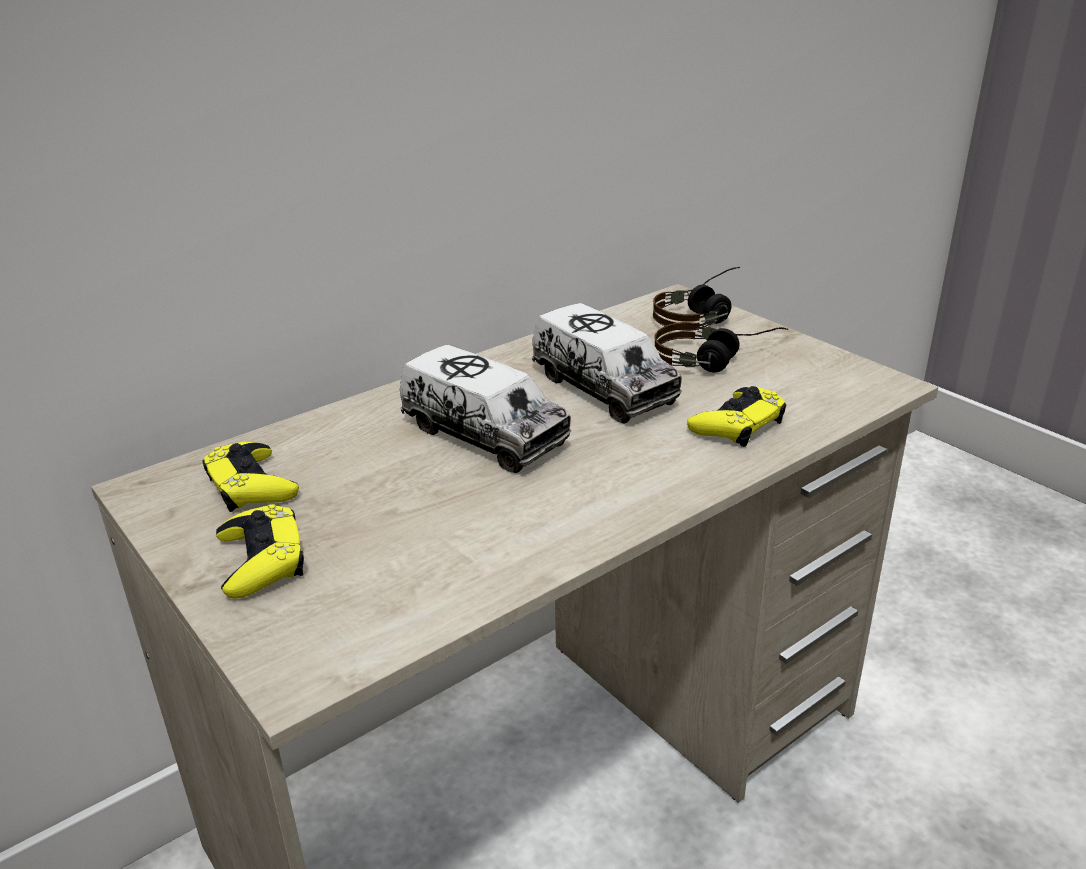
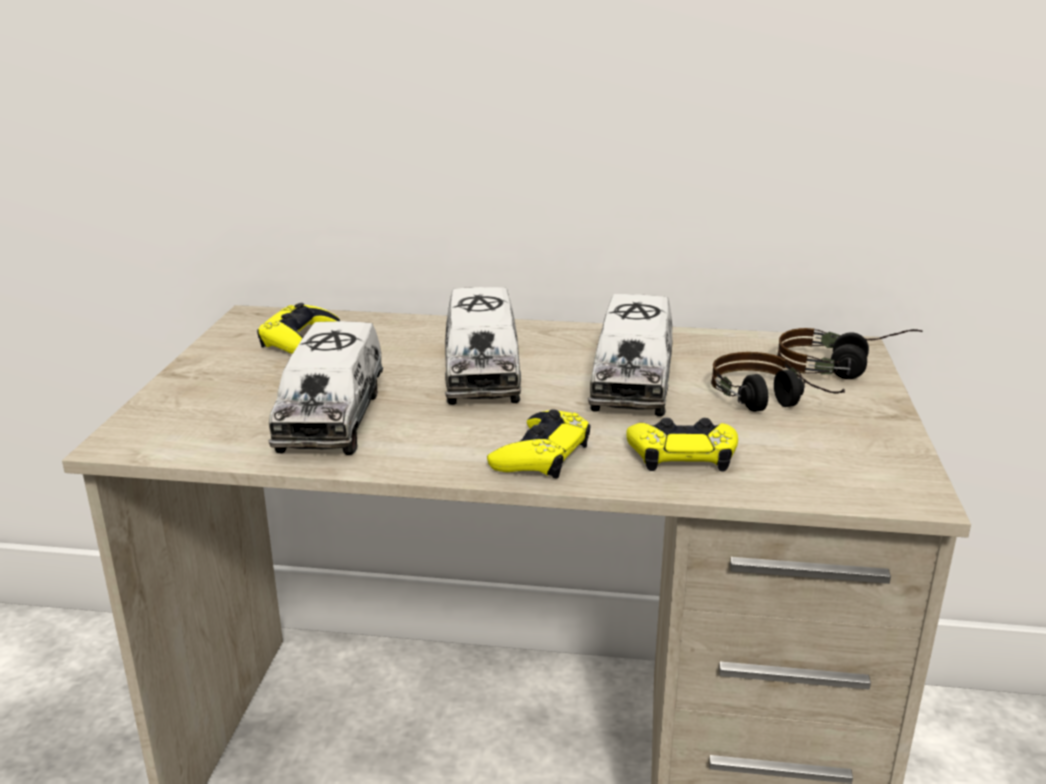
camera: 45 degrees right, 5 degrees down
(261, 560) = (225, 378): yellow game controller -> yellow game controller (541, 454)
(445, 536) = (332, 417): none -> toy truck

